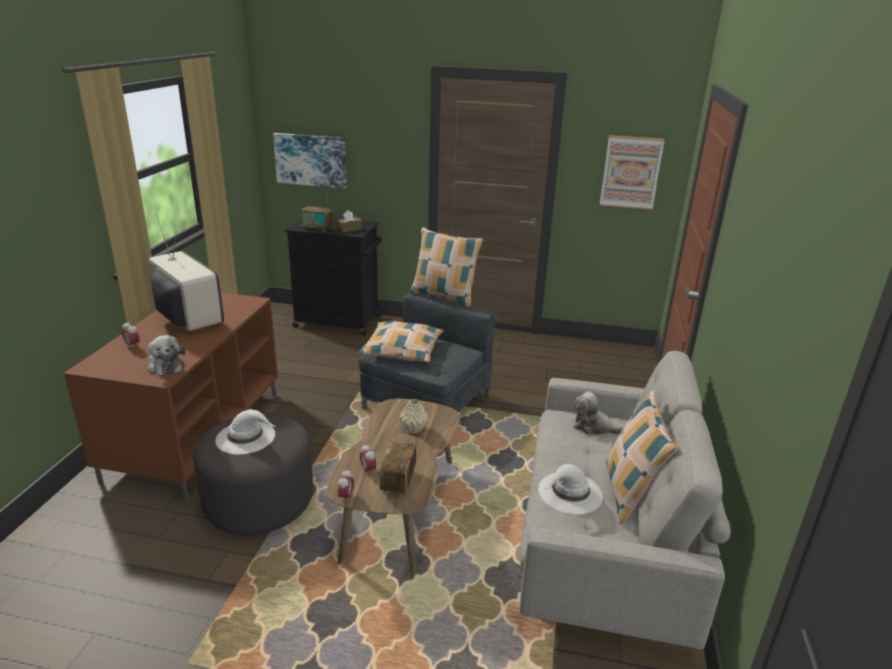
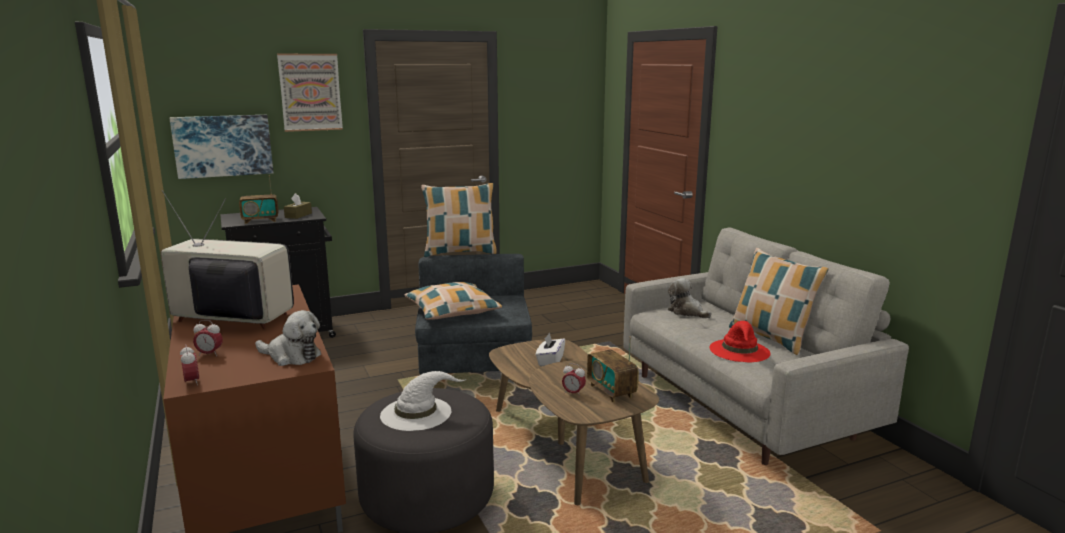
camera: 35 degrees left, 10 degrees down
(346, 497) = (588, 416): alarm clock -> alarm clock (192, 382)
(413, 429) = (550, 361): beige vase -> white tissue box
(569, 493) = (740, 351): white hat -> red hat
(594, 427) = (687, 312): plush toy -> plush toy turned 60 degrees clockwise
(631, 172) = (560, 119): picture -> picture (310, 92)

